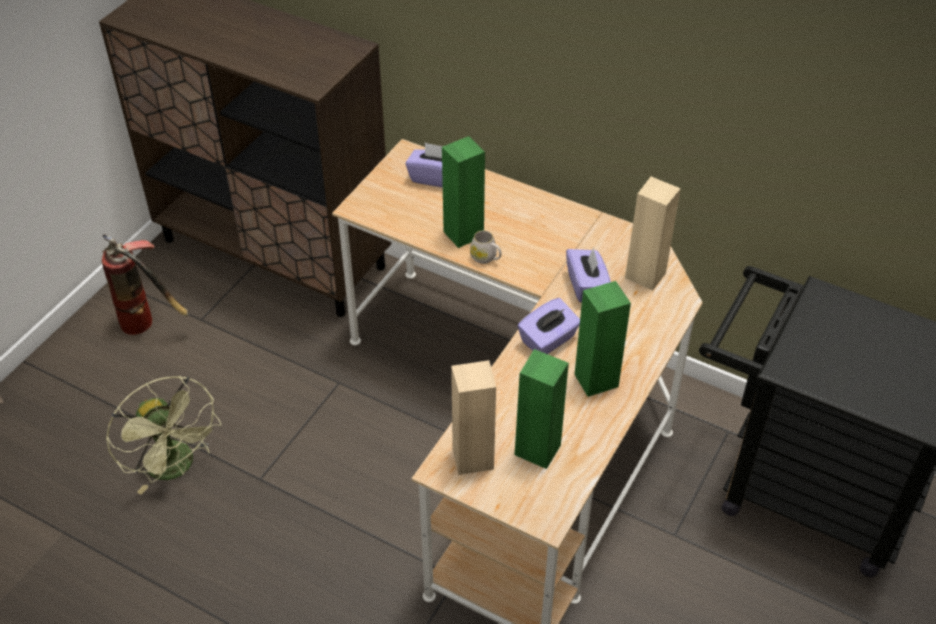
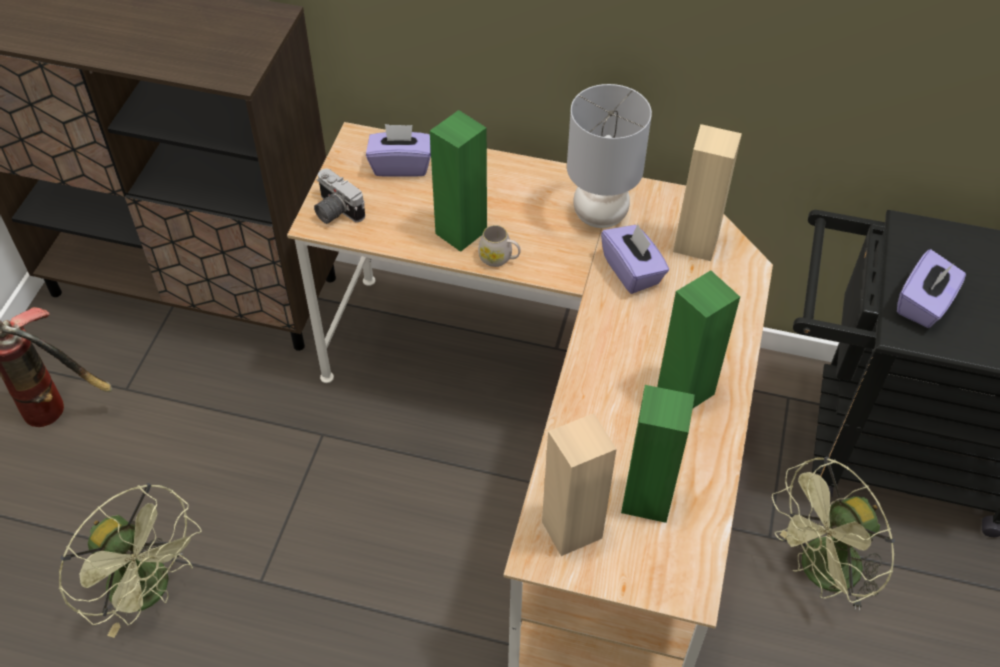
camera: 15 degrees left, 5 degrees up
(373, 202) = (335, 211): none -> camera
(548, 340) = (611, 351): purple tissue box -> purple tissue box (924, 304)
(576, 240) = (599, 214): none -> grey table lamp
(708, 572) = (821, 573): none -> green fan

